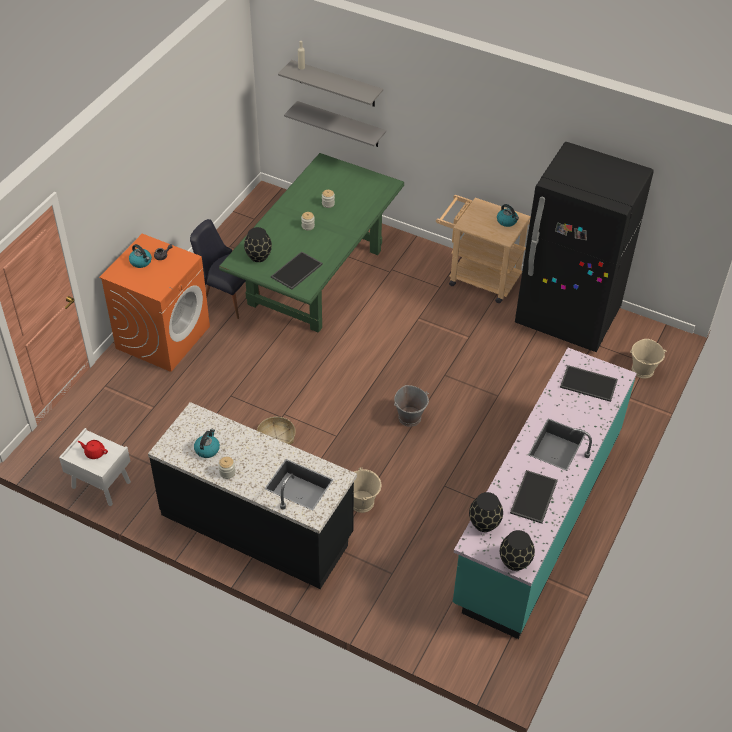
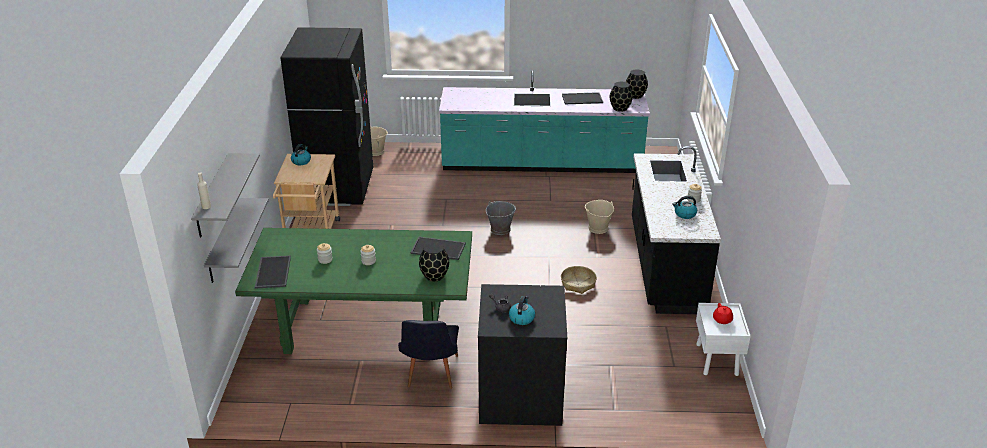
camera: 115 degrees left, 15 degrees down
(163, 337) = (520, 397): orange washing machine -> black washing machine
(589, 383) = (467, 98): tray -> tray (272, 272)

